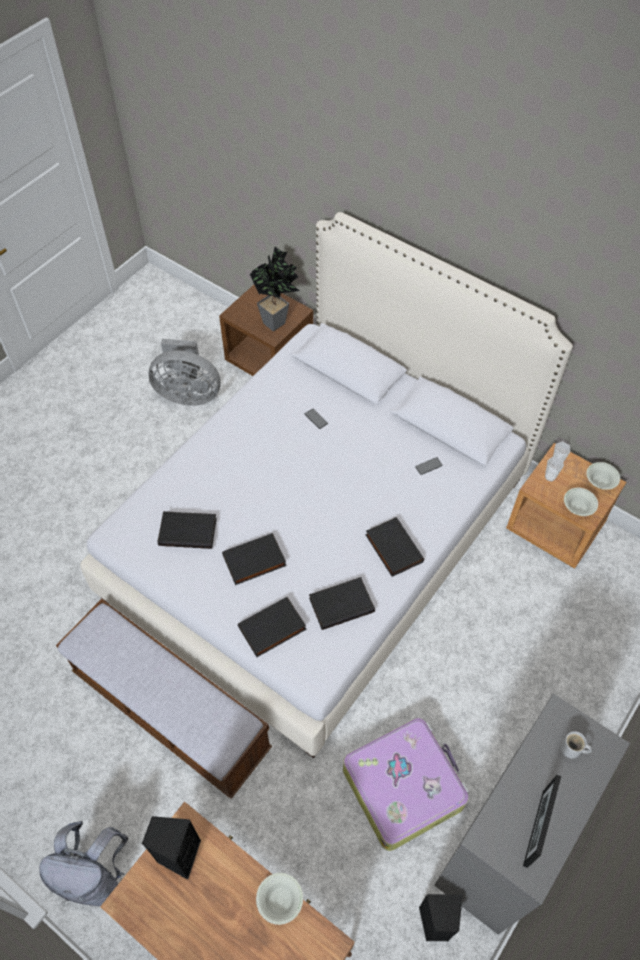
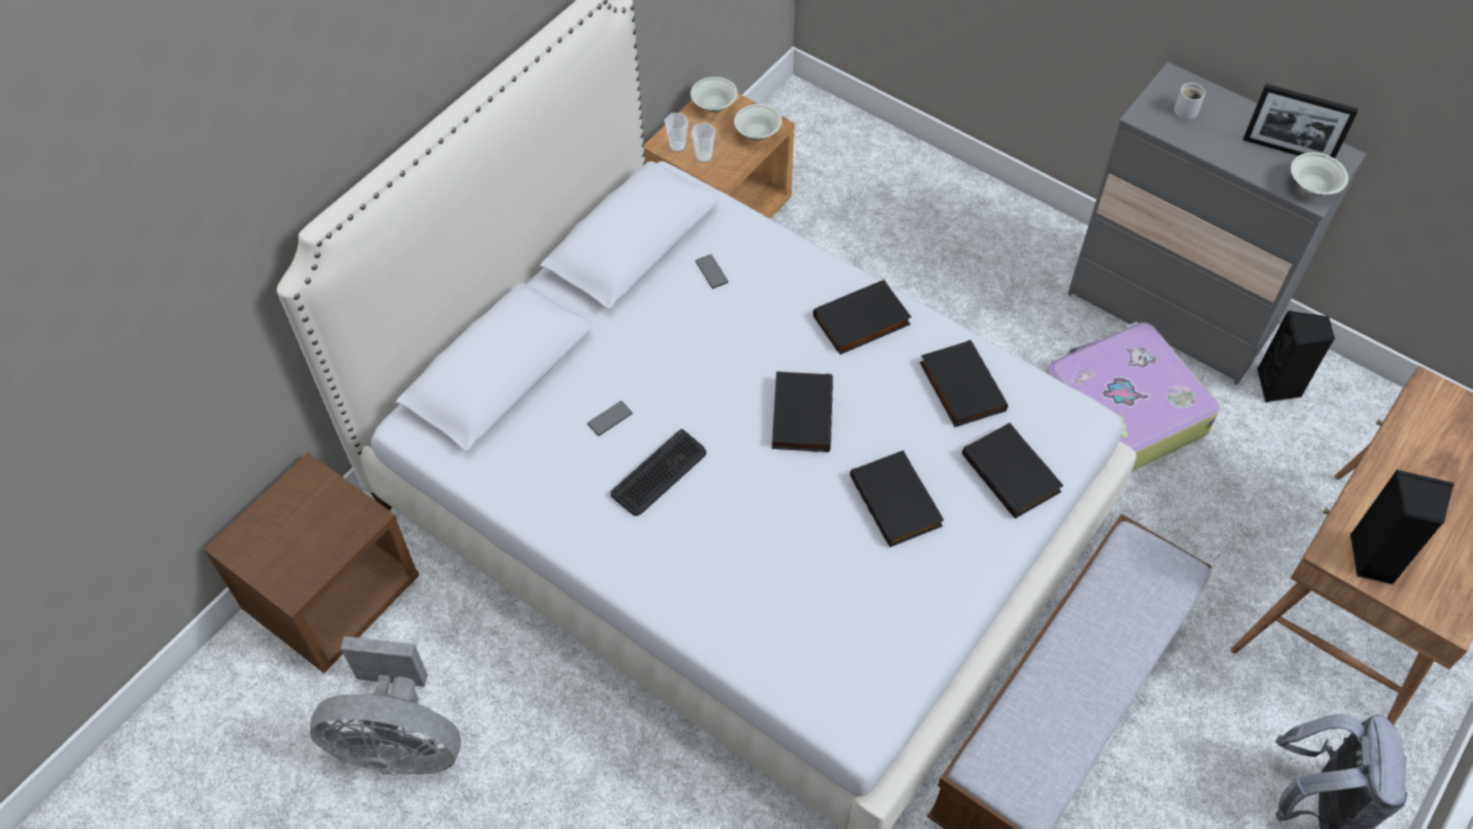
camera: 90 degrees left, 0 degrees up
(188, 394) = (399, 743): grey fan -> grey fan turned 90 degrees clockwise
(188, 531) = (847, 600): black book -> black book (800, 414)
(278, 322) = (330, 510): potted plant -> none
(278, 442) = (659, 473): none -> keyboard
(280, 900) = (1396, 440): white bowl -> white bowl (1311, 188)

